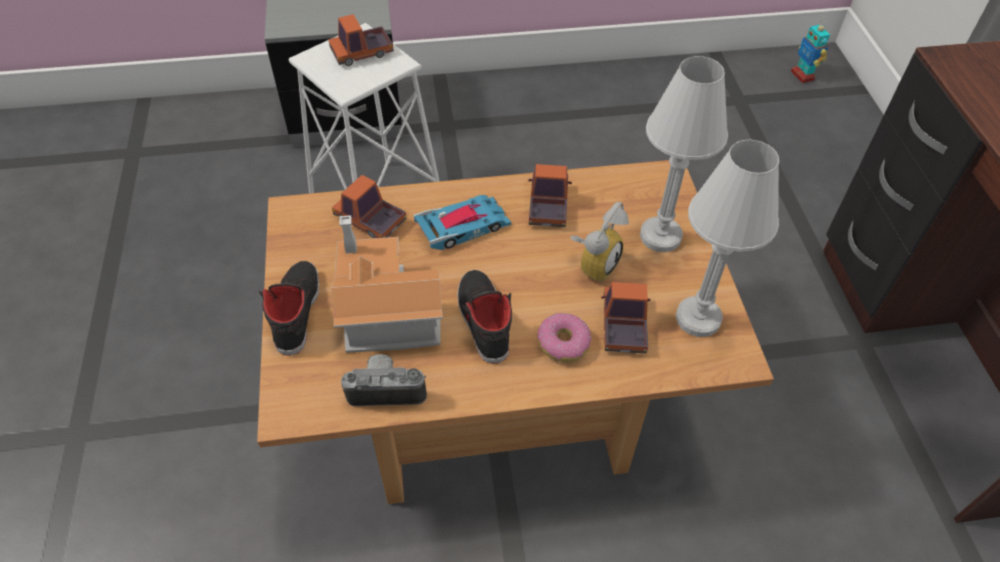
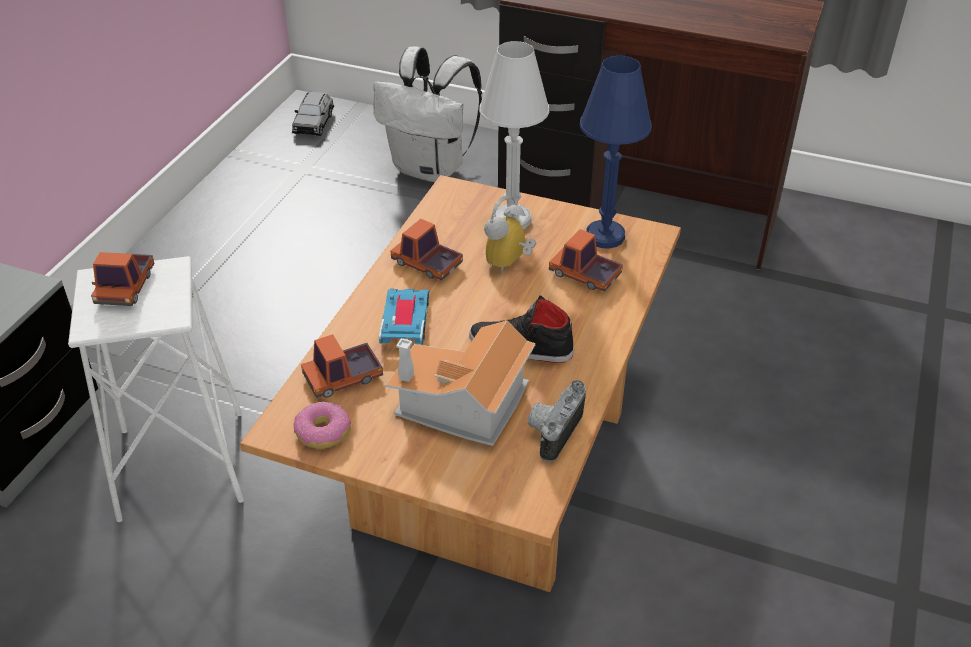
camera: 60 degrees left, 10 degrees down
(296, 310) = (415, 465): black shoe -> none
(563, 343) = (578, 312): donut -> donut (322, 432)
(594, 263) = (510, 264): alarm clock -> alarm clock turned 120 degrees counterclockwise
(698, 318) = (605, 236): white table lamp -> blue table lamp
(802, 75) = (314, 123): toy robot -> grey toy car
(826, 177) = (431, 169): none -> white backpack

